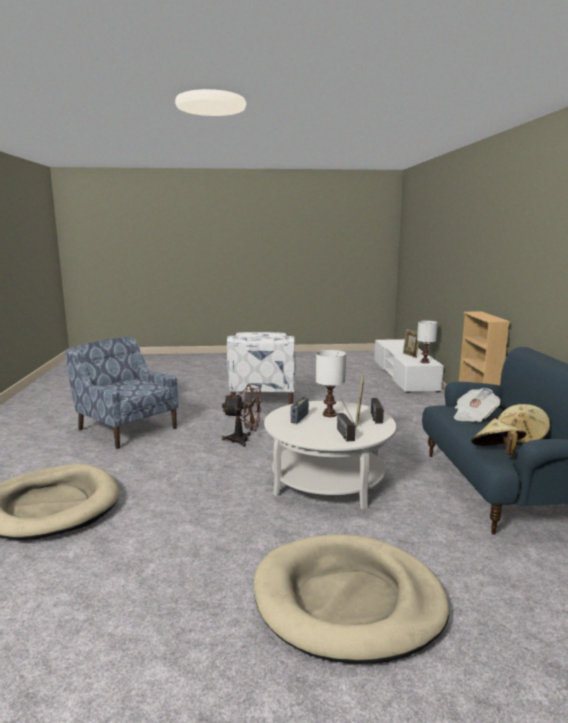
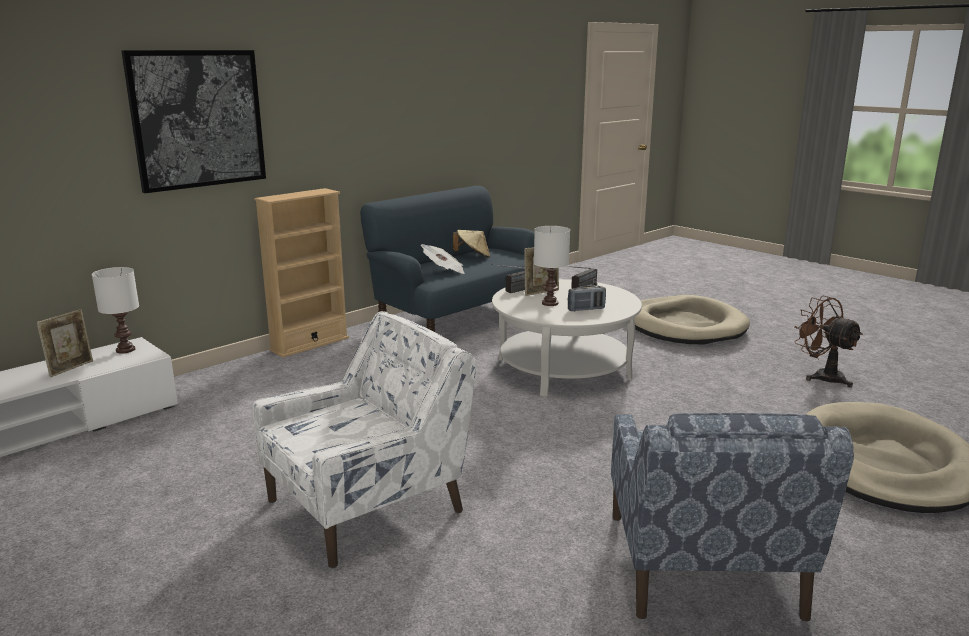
camera: 130 degrees left, 5 degrees up
(244, 440) = (554, 443): brown fan -> brown fan (822, 376)
(475, 254) = (198, 119): none -> picture
(496, 453) = (518, 258): beige hat -> none

